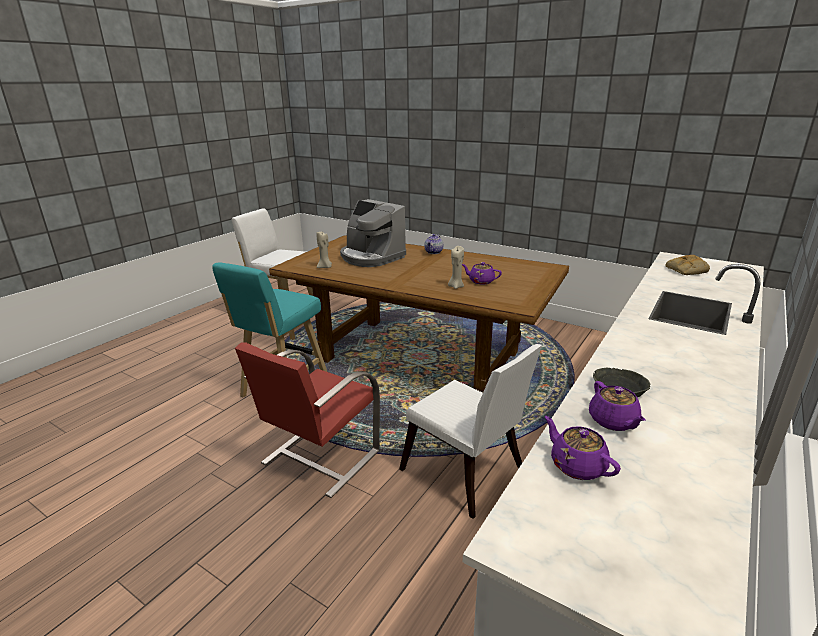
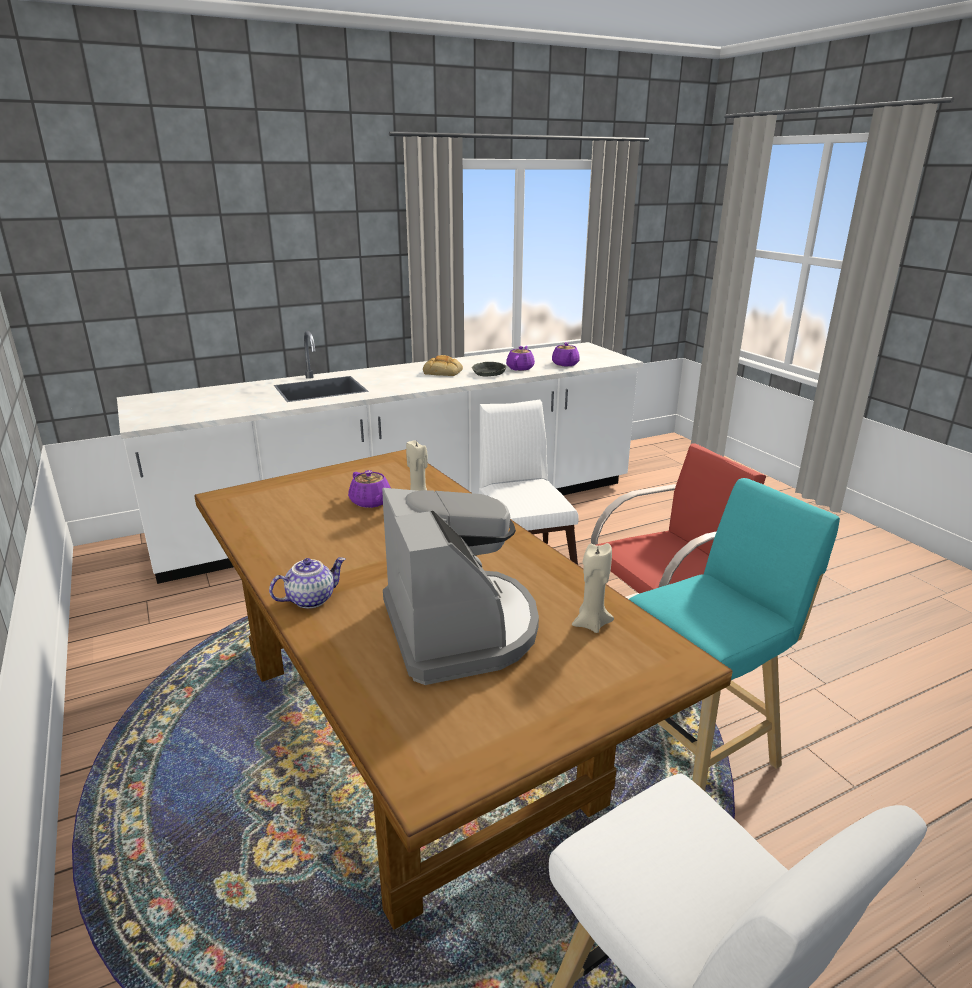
camera: 150 degrees left, 0 degrees up
(686, 270) = (193, 409): bread -> bread (444, 372)

